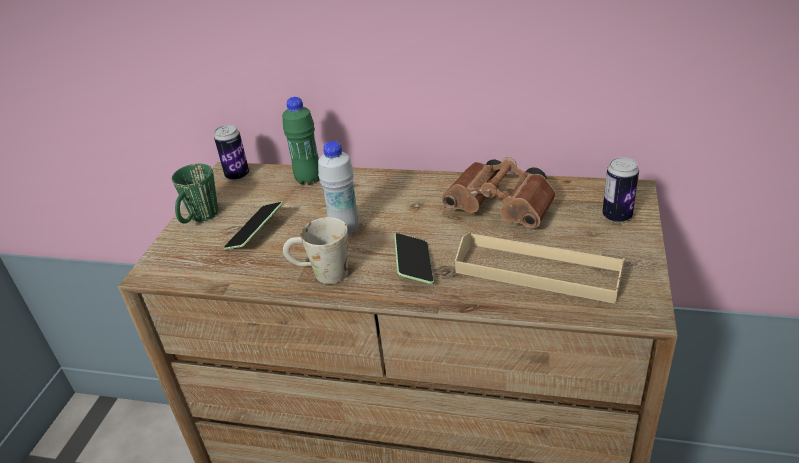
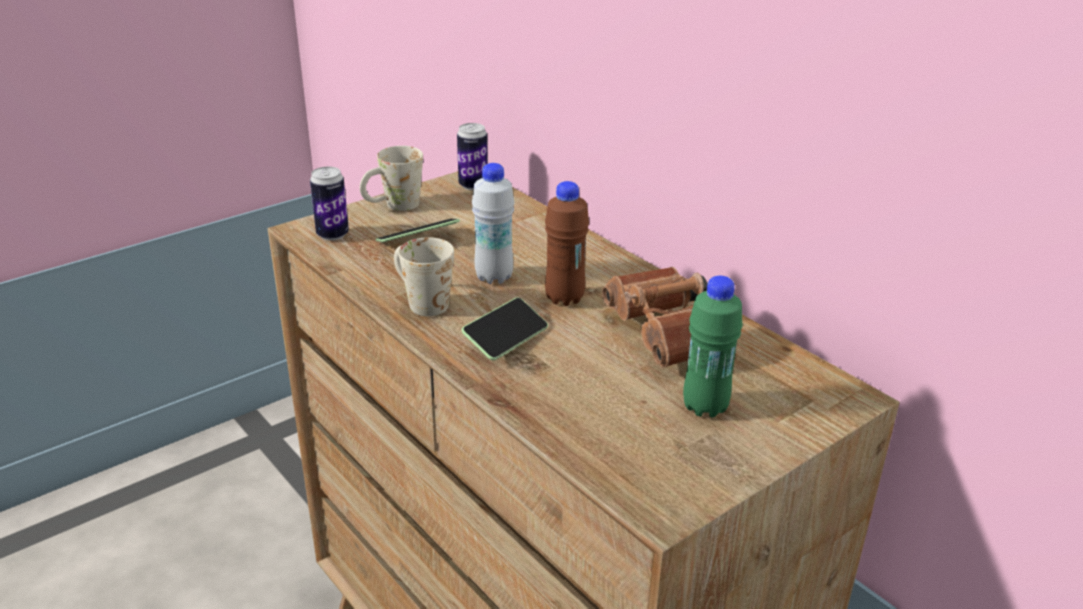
camera: 35 degrees right, 5 degrees down
(199, 219) = (393, 207): green mug -> white mug
(308, 179) = (528, 218): green bottle -> green bottle (705, 407)
(409, 219) = (564, 298): none -> brown bottle
(538, 271) = (613, 411): beige tray -> none
(617, 216) = (786, 411): can -> can (332, 235)

